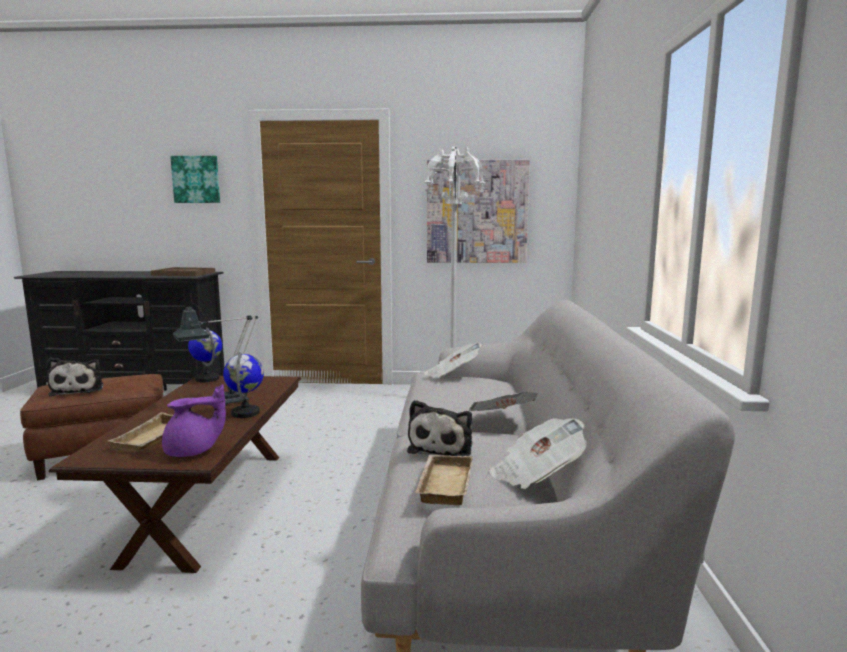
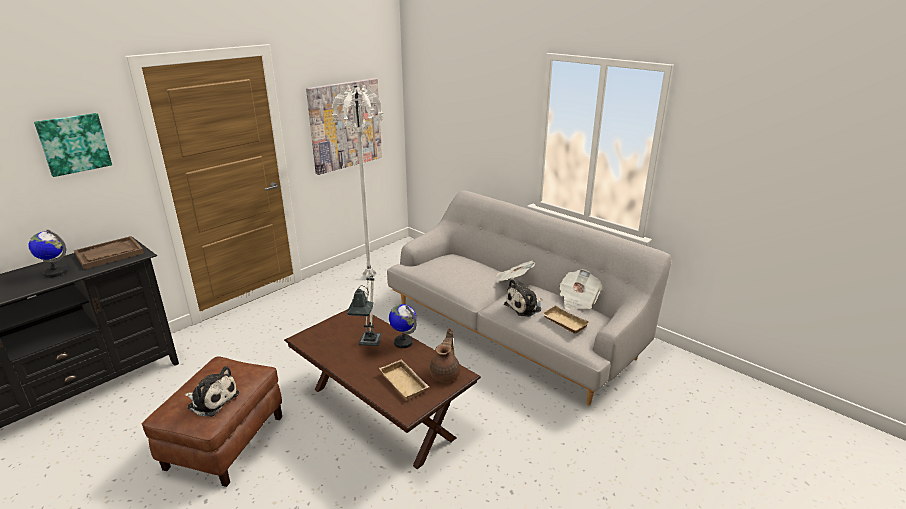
camera: 50 degrees left, 15 degrees up
(193, 451) = (446, 374): purple teapot -> brown teapot
(207, 379) = (304, 337): globe -> globe (55, 272)
(442, 447) = (525, 307): plush toy -> plush toy turned 90 degrees clockwise
(452, 375) = (430, 262): newspaper -> none

